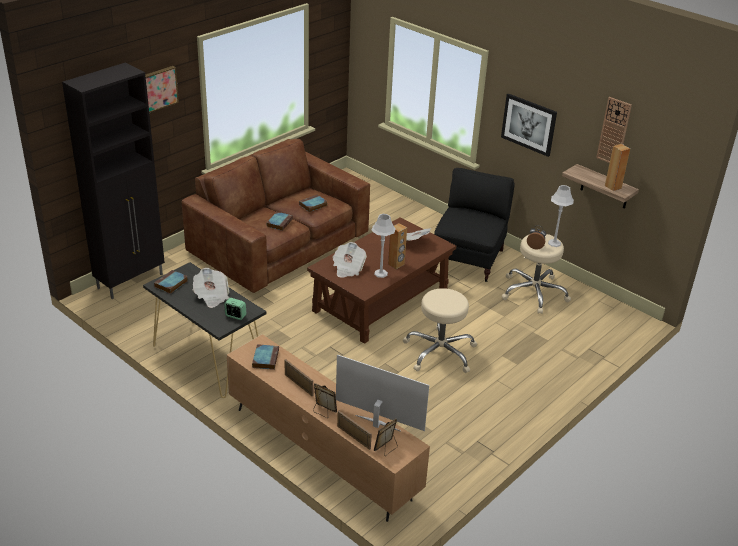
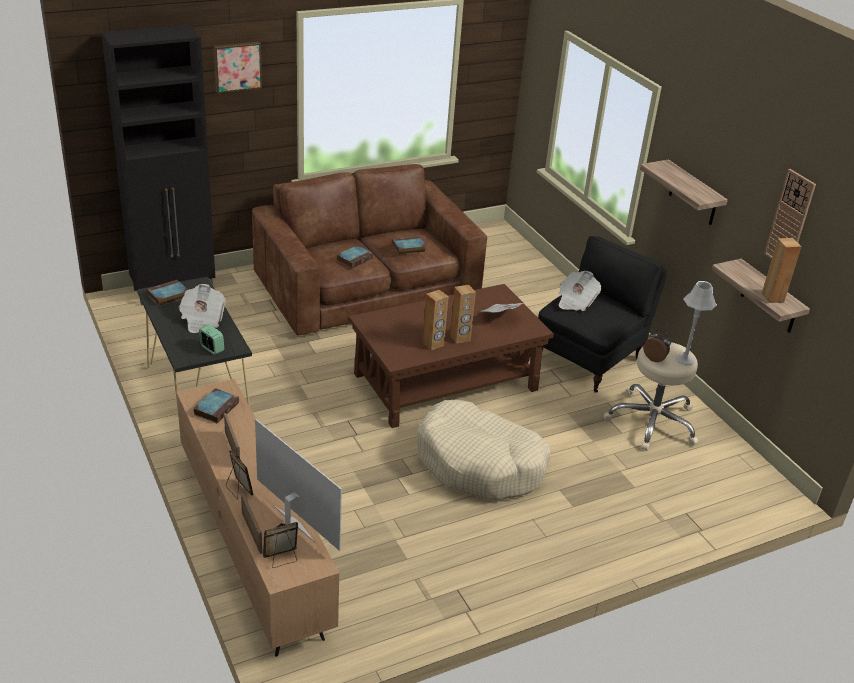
camera: 20 degrees right, 0 degrees up
(348, 268) = (397, 329): newspaper -> newspaper (575, 301)
(381, 273) = (433, 344): grey table lamp -> brown speaker
(440, 352) = (480, 463): beige stool -> beige dog bed
(529, 124) = (693, 194): picture -> shelf

